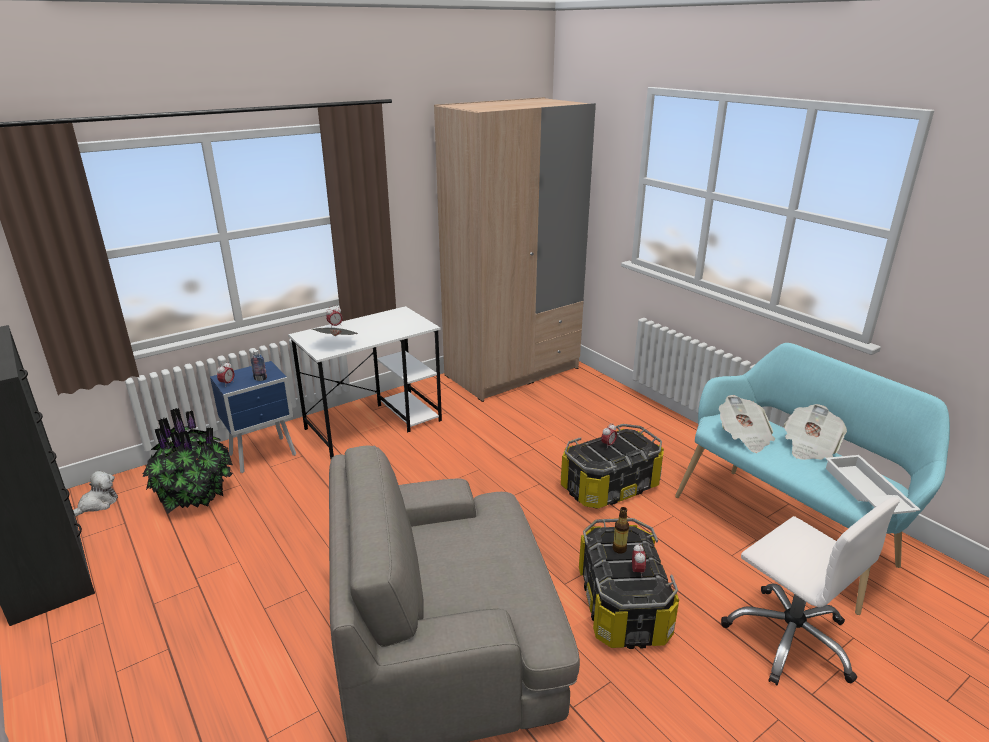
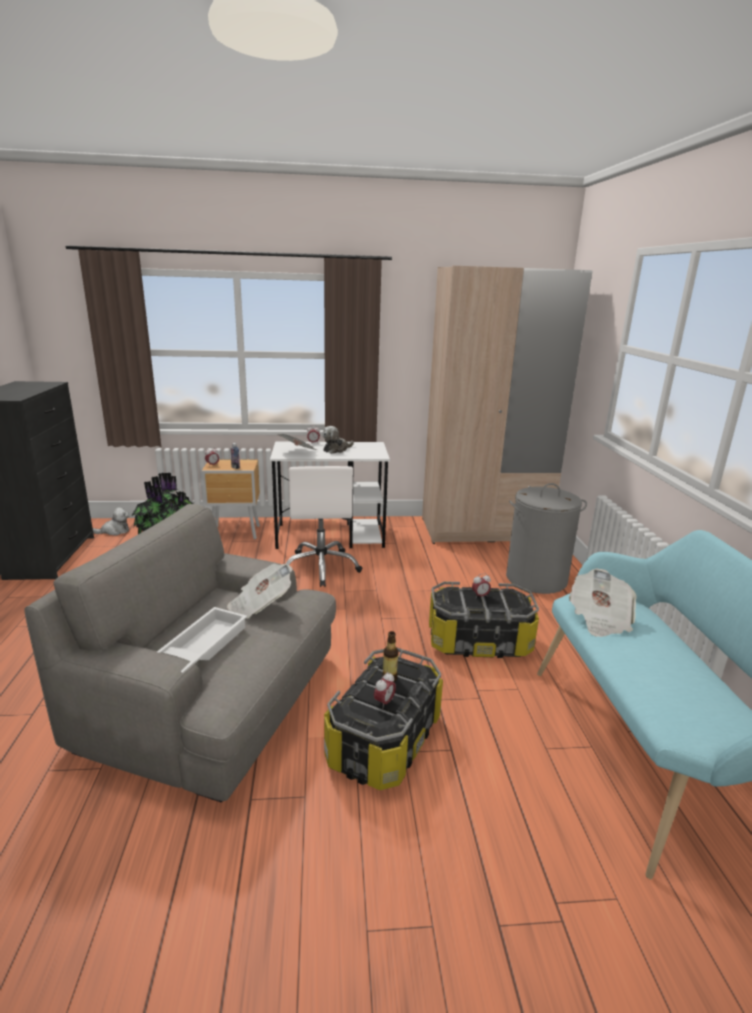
camera: 30 degrees right, 5 degrees down
(264, 455) = (236, 533): blue nightstand -> brown nightstand
(372, 329) = (336, 449): none -> plush toy
(599, 409) = (536, 579): none -> grey laundry basket
(790, 638) = (531, 857): white office chair -> white office chair (321, 567)
(809, 446) = (673, 652): newspaper -> newspaper (260, 605)
(865, 492) = (690, 717): white tray -> white tray (200, 647)

